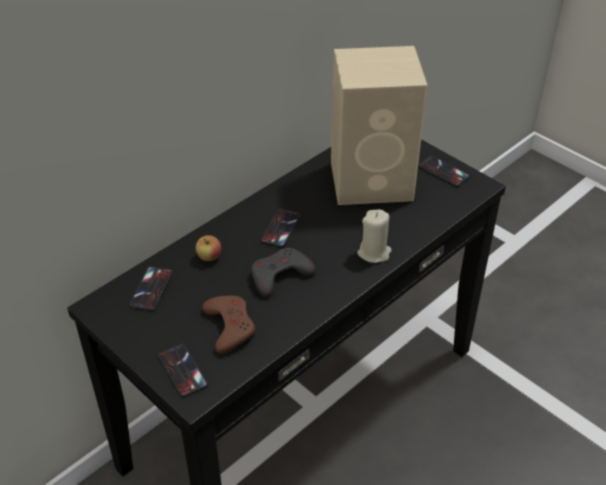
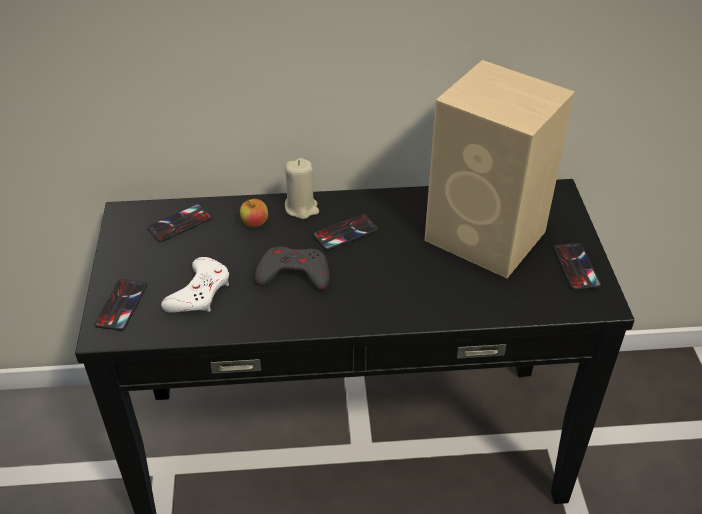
camera: 40 degrees right, 0 degrees up
(229, 326) = (199, 292): brown game controller -> white game controller
(374, 253) = (404, 305): beige candle -> beige candle (301, 208)

